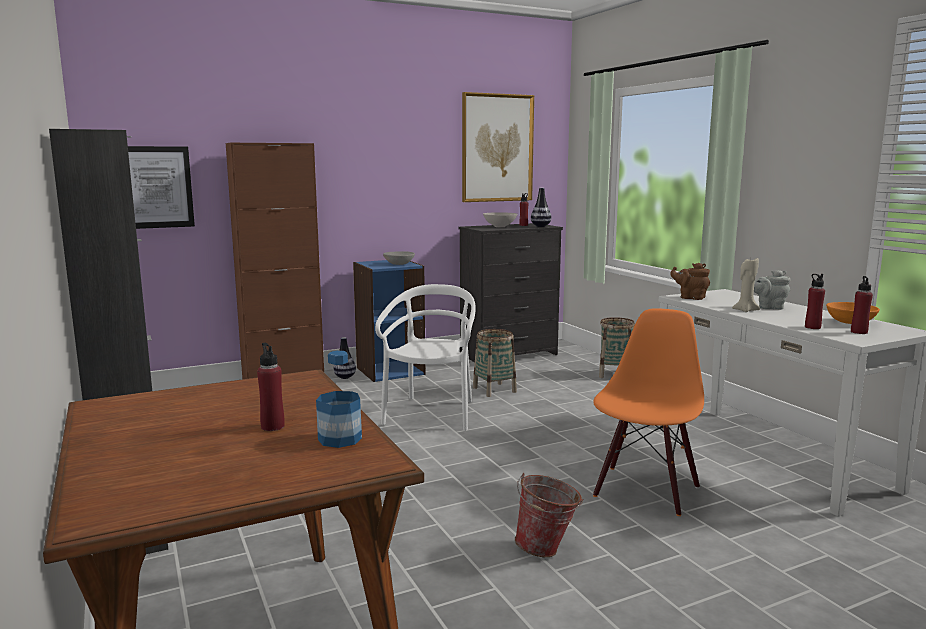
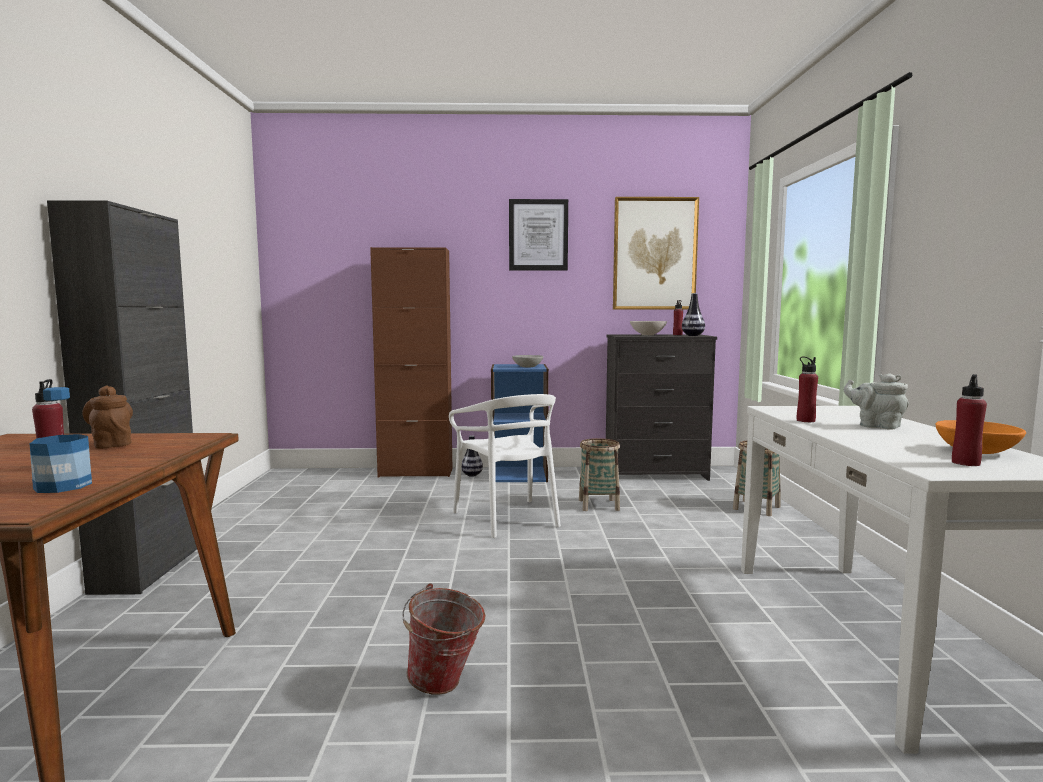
camera: 25 degrees right, 5 degrees down
(154, 187) = (319, 289): picture -> picture (538, 235)
(432, 413) = (508, 518): white chair -> white chair turned 120 degrees clockwise
(645, 490) = (643, 644): orange chair -> none
(690, 297) = (785, 410): brown teapot -> brown teapot (111, 444)
(745, 310) = (831, 426): beige candle -> none
(812, 327) = (895, 451): red bottle -> red bottle (805, 420)

